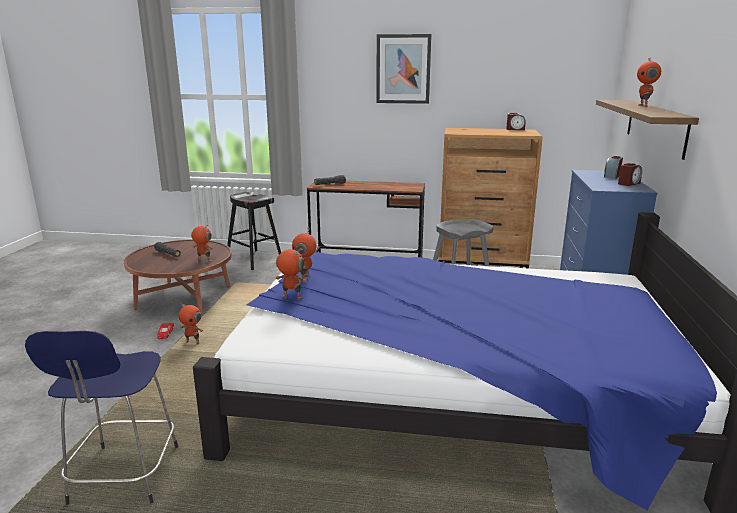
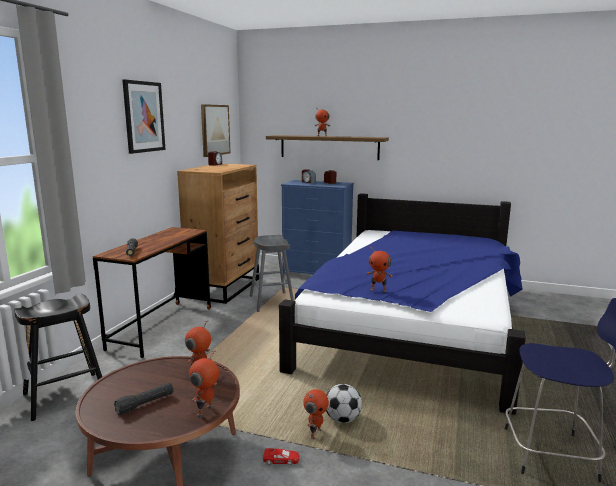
camera: 80 degrees left, 5 degrees down
(212, 353) = (342, 419): none -> football
(291, 298) = (419, 295): toy robot -> toy robot (206, 412)
(541, 87) = (214, 130): none -> picture

